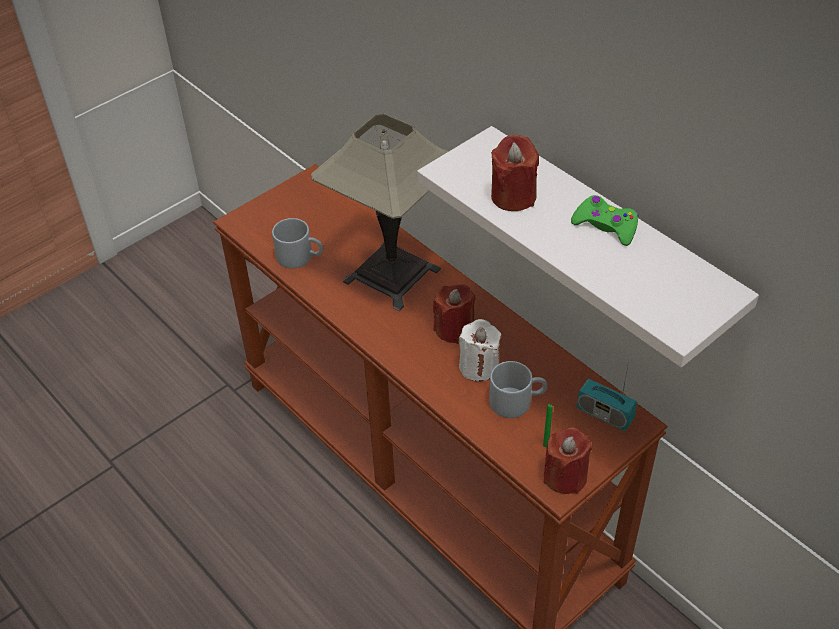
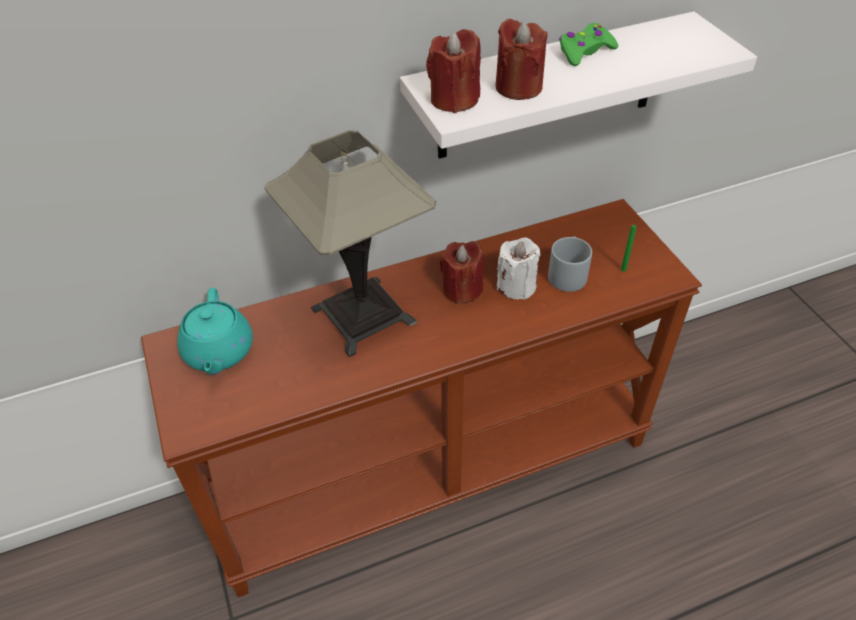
camera: 70 degrees left, 0 degrees up
(300, 256) = (287, 384): grey mug -> none
(316, 209) = (219, 352): none -> turquoise teapot
(565, 476) = (660, 268): red candle -> red candle (454, 99)
(604, 414) = (601, 226): radio -> none

